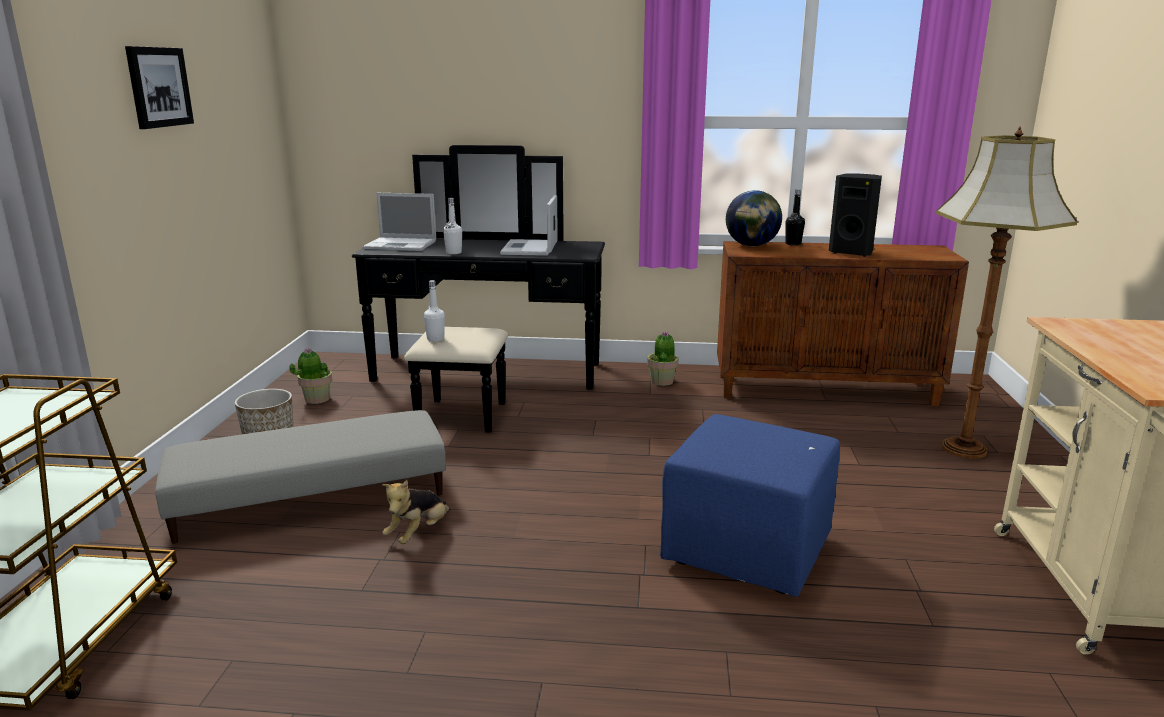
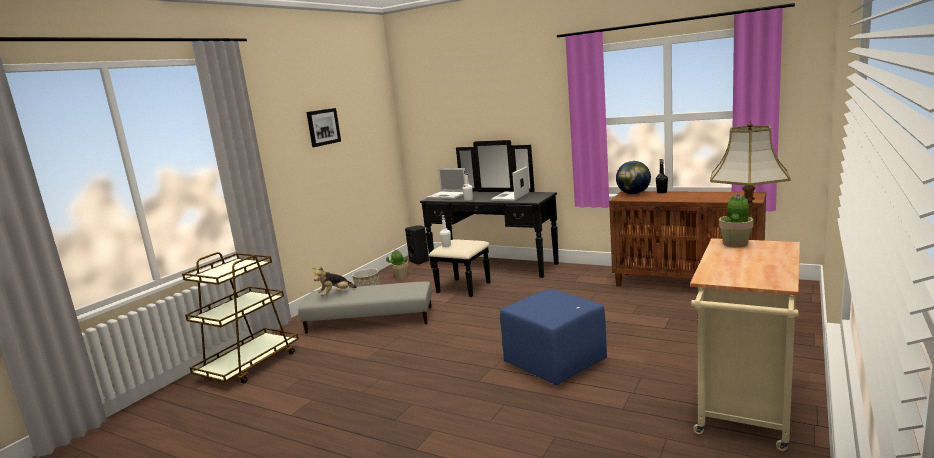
camera: 25 degrees right, 5 degrees down
(418, 533) = (404, 339): plush toy -> plush toy (335, 294)
(662, 381) = (587, 275): potted plant -> potted plant (735, 243)
(852, 252) = (691, 197): black speaker -> black speaker (420, 261)

